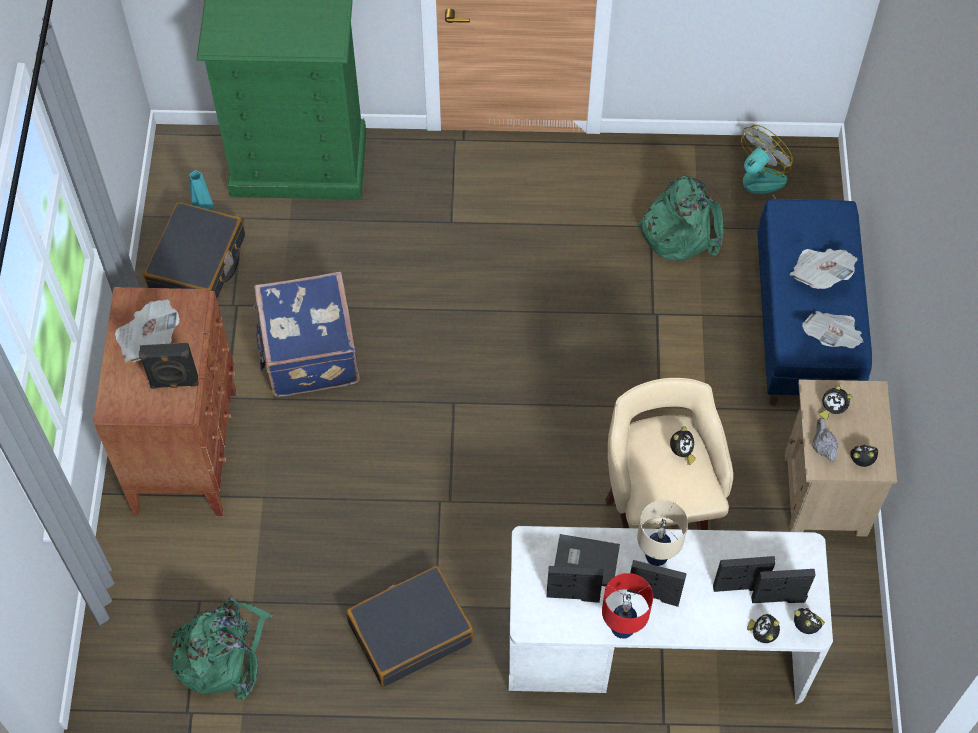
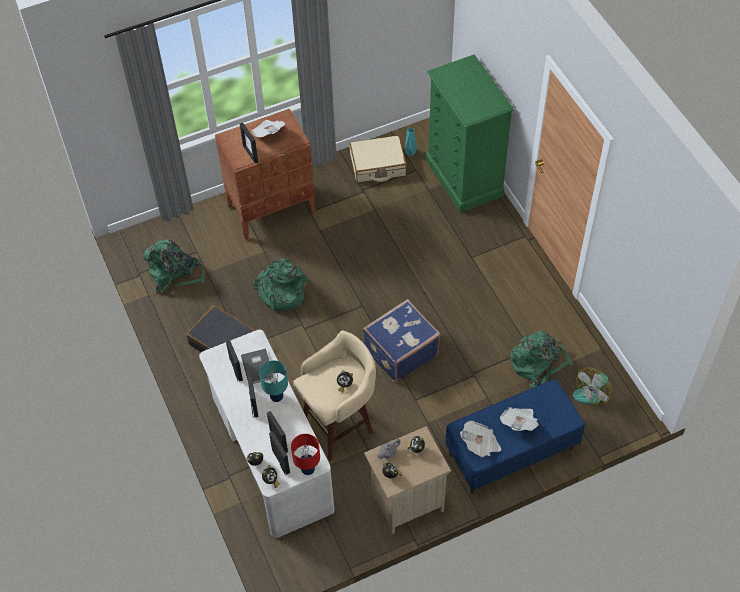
camera: 65 degrees right, 5 degrees down
(174, 383) = (251, 153): black speaker -> picture frame
(198, 263) = (378, 165): black suitcase -> beige suitcase
(308, 353) = (354, 232): blue suitcase -> blue suitcase (400, 351)
(360, 505) = (281, 292): none -> green backpack
(623, 629) = (228, 398): red table lamp -> red table lamp (308, 470)
(655, 555) = (277, 396): beige table lamp -> turquoise table lamp
(756, 187) = (592, 391): fan -> fan turned 120 degrees clockwise

